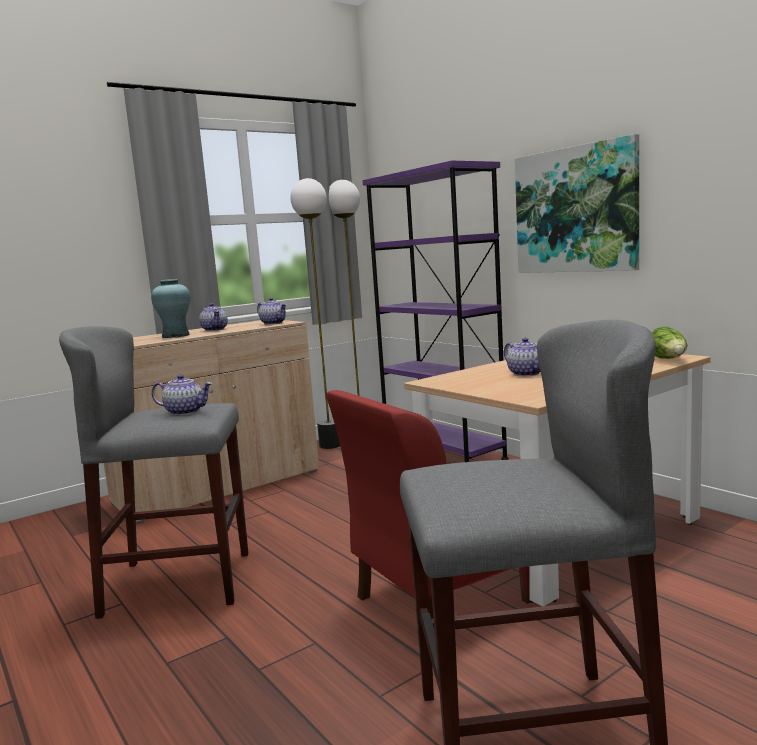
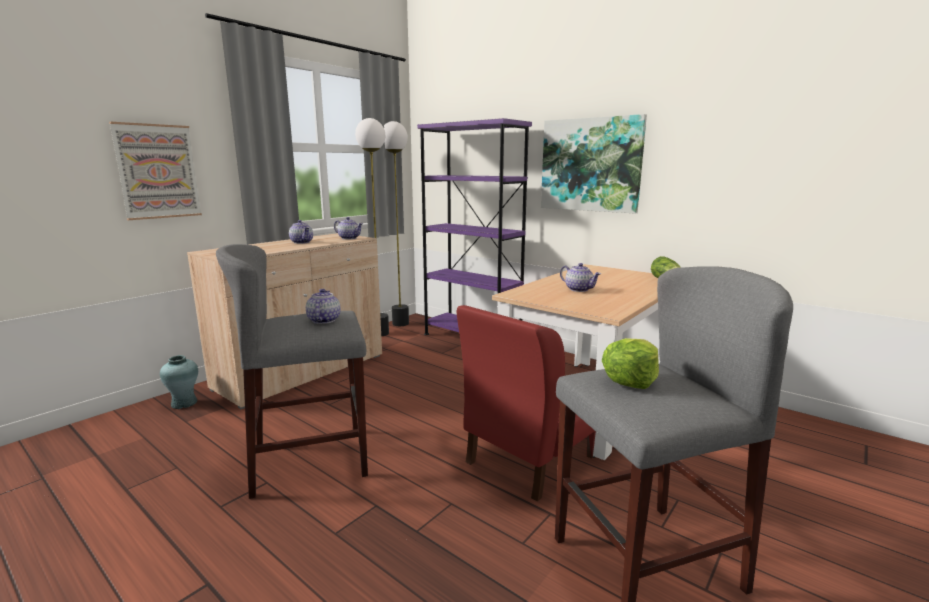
camera: 15 degrees left, 5 degrees up
(58, 256) = (157, 171): none -> picture
(176, 336) = (272, 247): turquoise vase -> turquoise vase (184, 403)
(185, 412) = (323, 320): teapot -> teapot turned 90 degrees counterclockwise
(479, 472) = (631, 379): none -> lettuce

